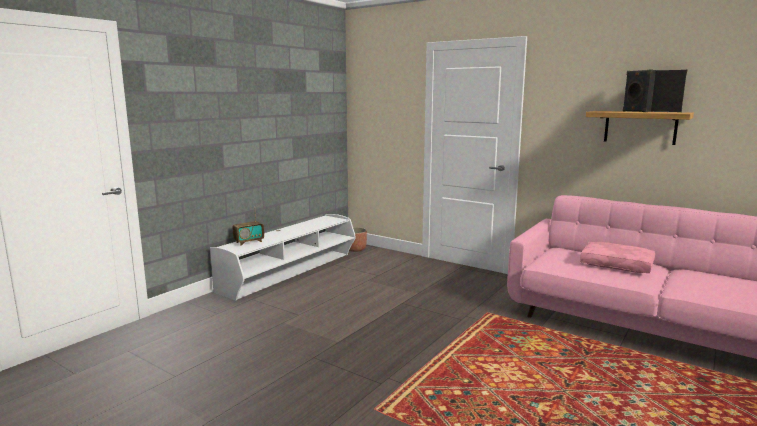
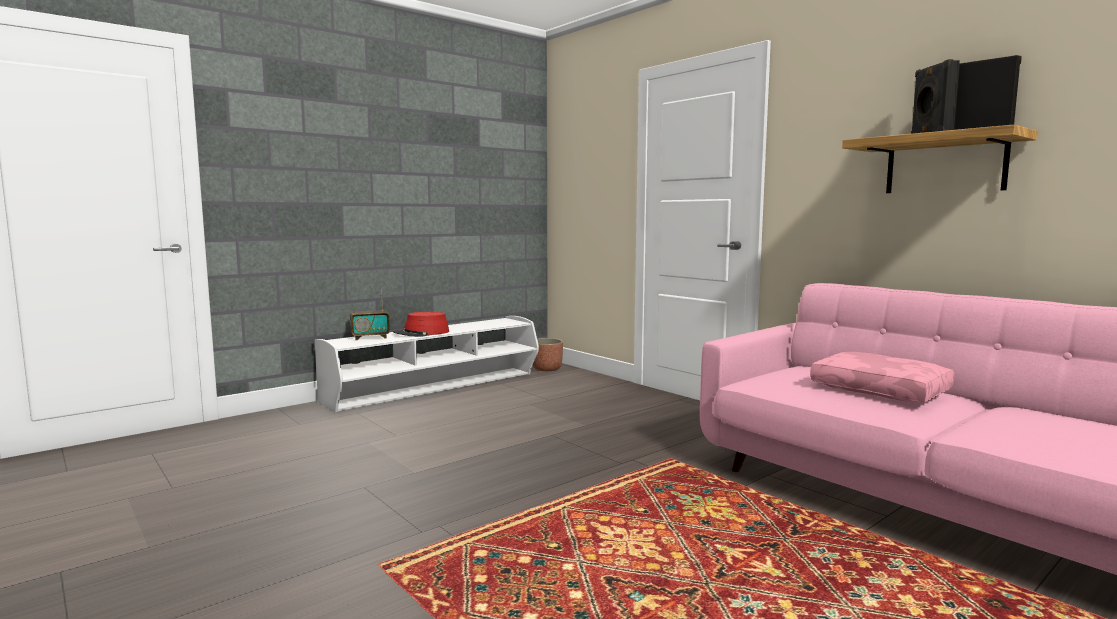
camera: 15 degrees right, 5 degrees down
(282, 235) = (421, 333): none -> red hat

